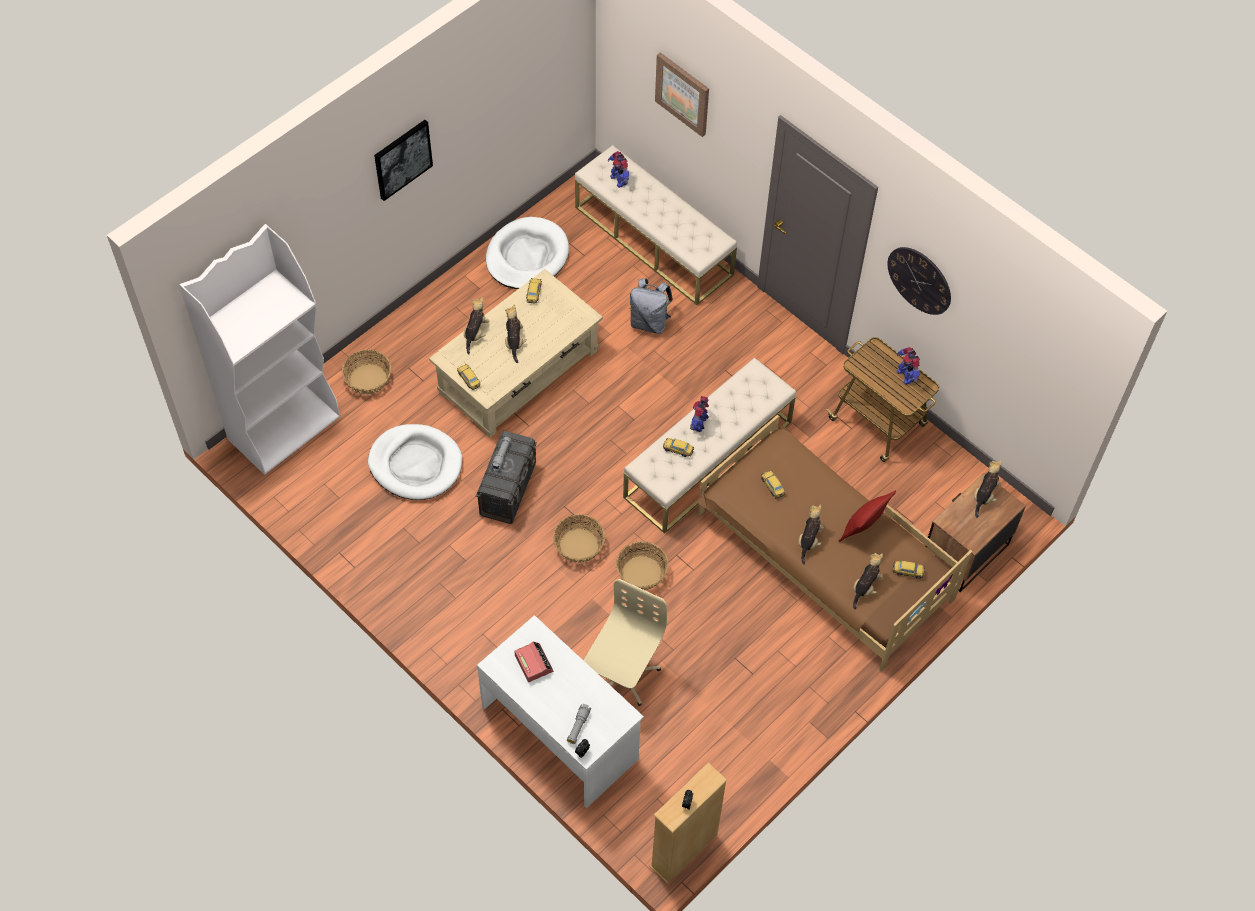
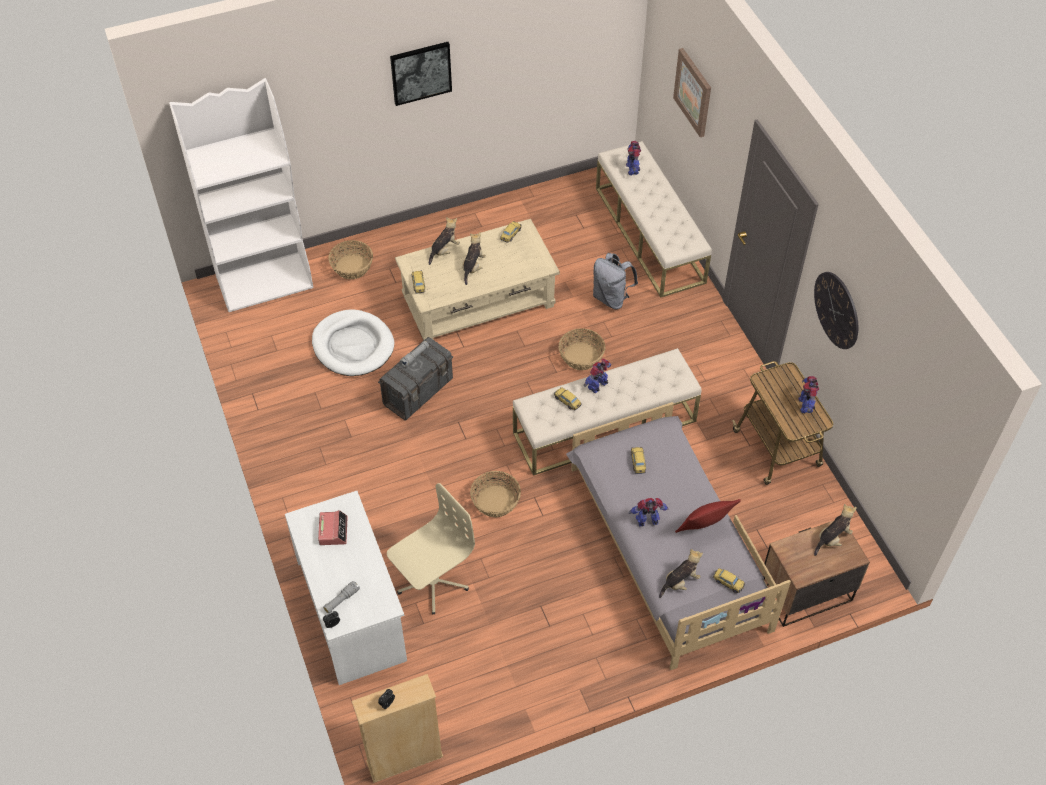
camera: 25 degrees right, 5 degrees down
(527, 256) = (534, 214): white dog bed -> none
(578, 545) = (453, 458): basket -> basket (581, 356)
(809, 540) = (648, 521): plush toy -> toy robot
(822, 556) = (667, 546): brown bed -> grey bed

